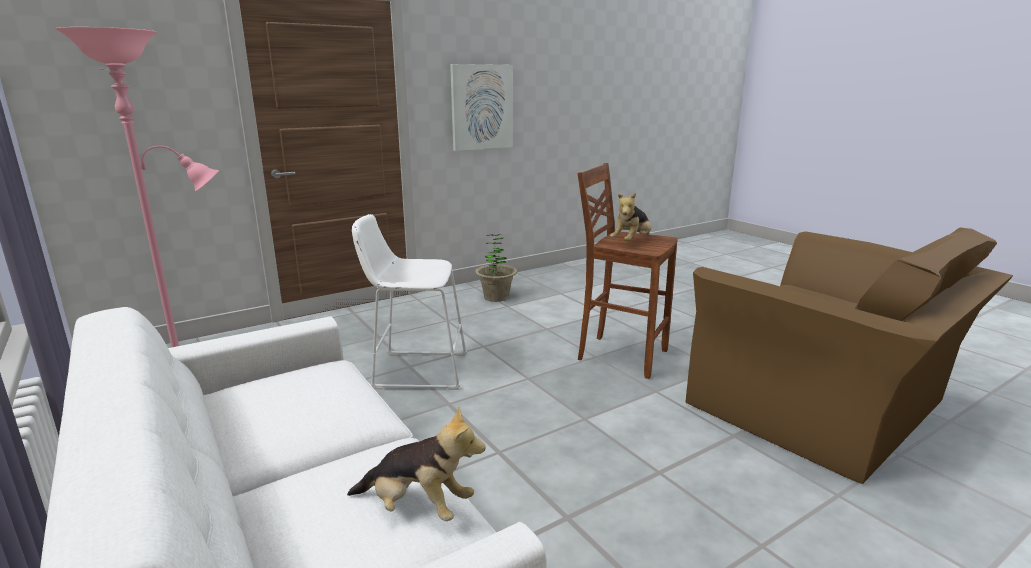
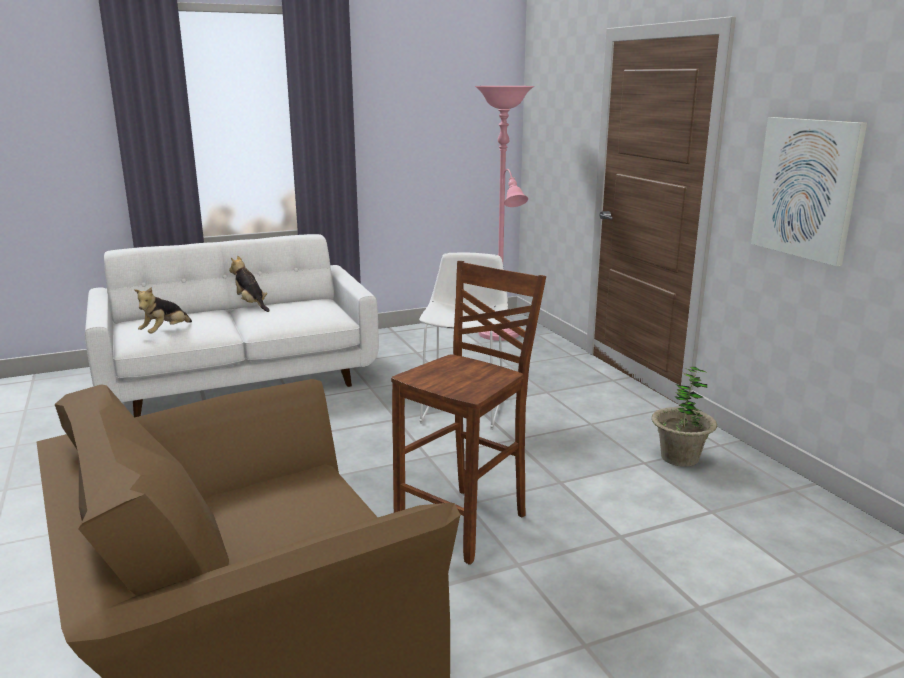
camera: 100 degrees right, 0 degrees up
(632, 242) = (461, 374): plush toy -> plush toy (251, 305)

